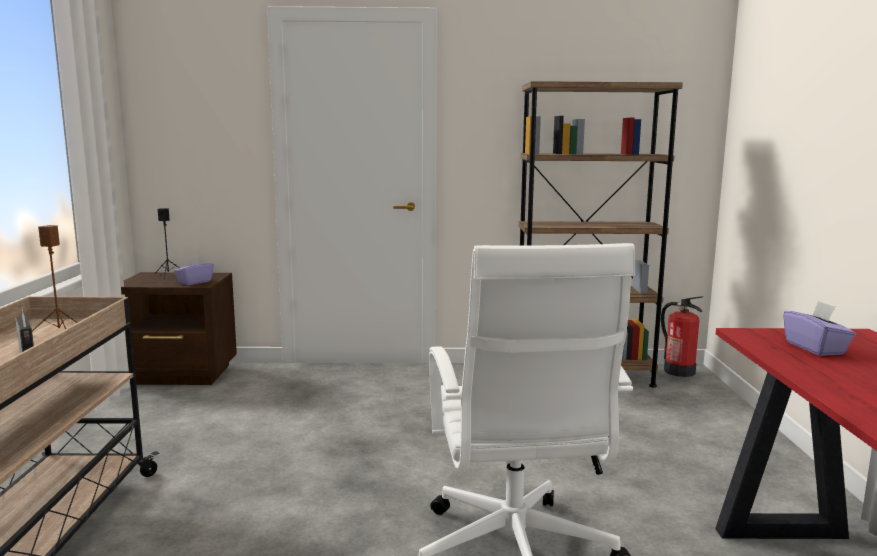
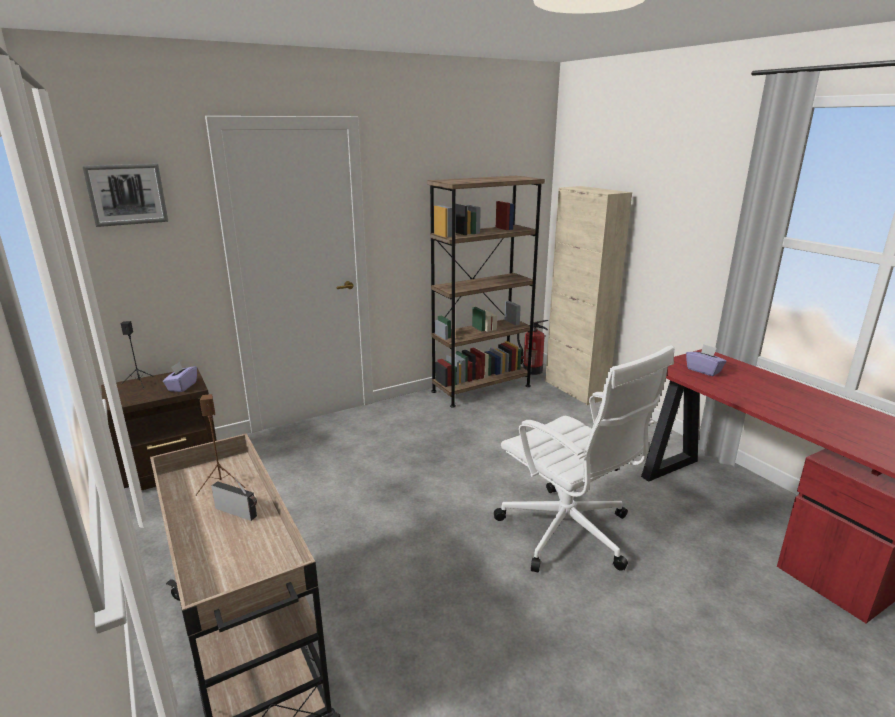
camera: 30 degrees left, 10 degrees up
(186, 83) = (127, 194): none -> picture
(722, 404) = (575, 390): none -> beige cabinet

